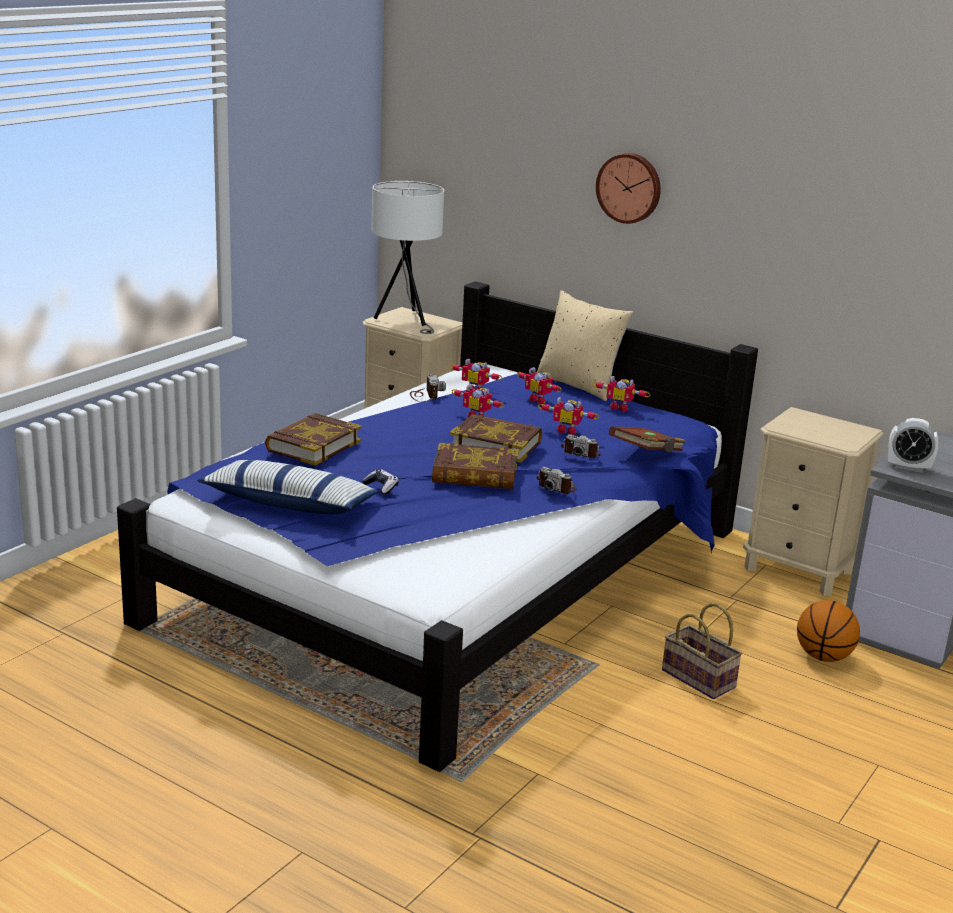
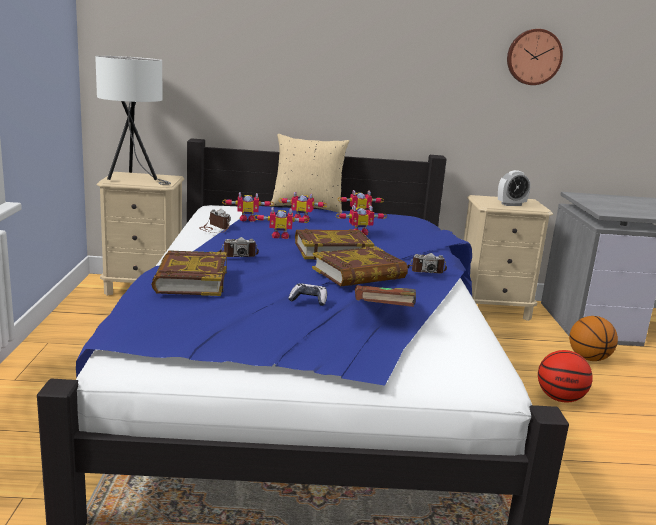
camera: 35 degrees left, 5 degrees down
(289, 504) = (250, 336): pillow -> none
(581, 453) = (396, 245): camera -> camera (237, 255)
(629, 187) = (330, 44): wall clock -> wall clock (533, 57)
(647, 454) = (431, 238): brown book -> brown book (383, 312)
(700, 679) = (560, 398): basket -> basketball
(908, 467) = (610, 211): alarm clock -> alarm clock (511, 204)

